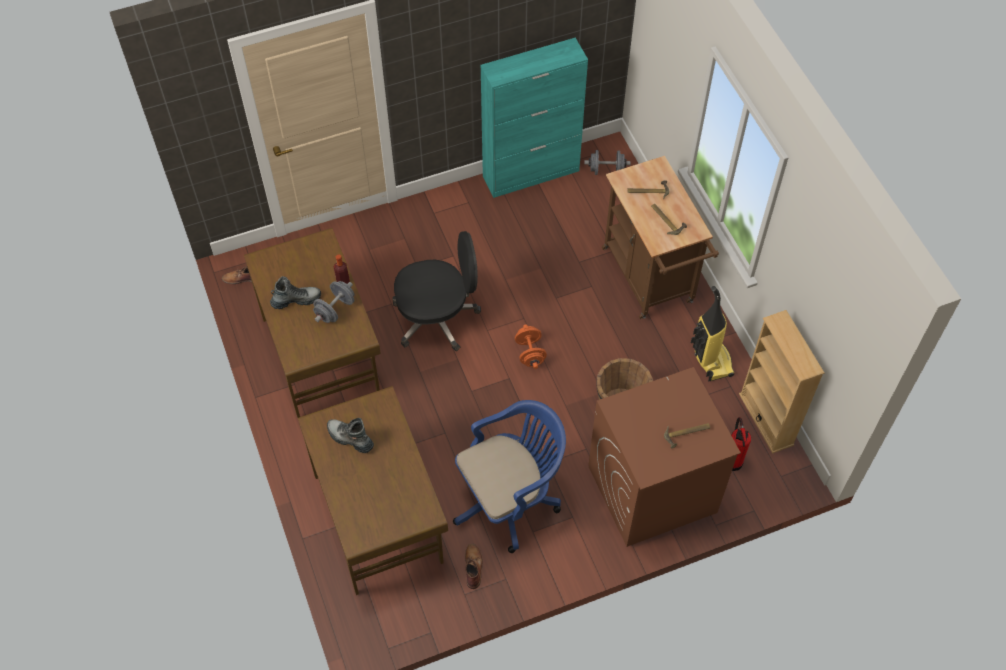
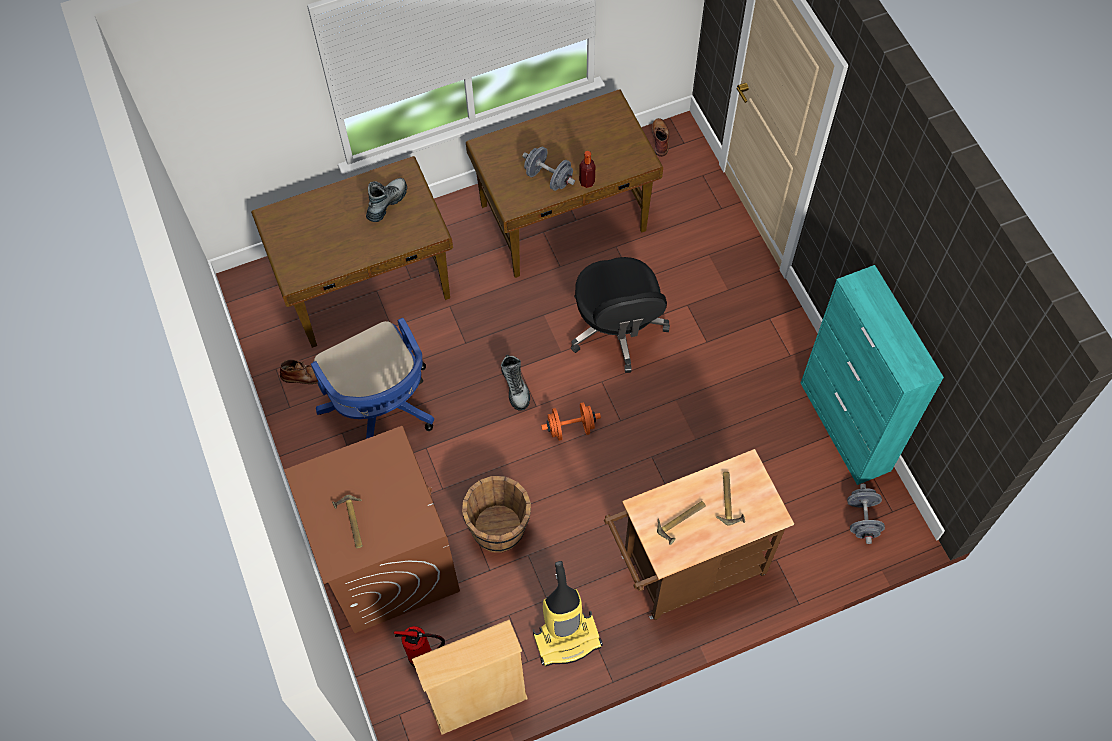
camera: 90 degrees right, 5 degrees up
(296, 300) = (560, 141): boot -> boot (515, 387)

